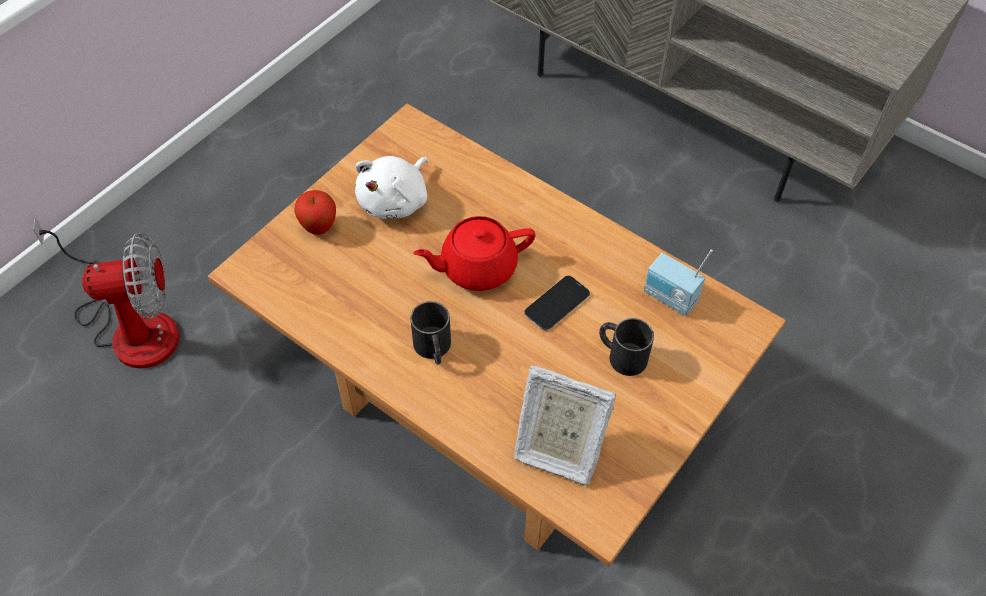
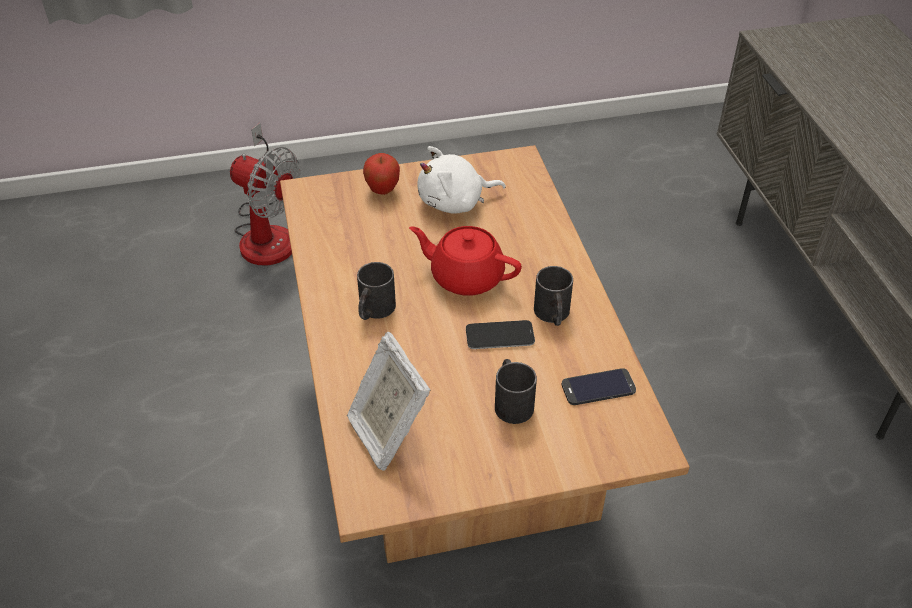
camera: 40 degrees right, 10 degrees down
(578, 258) = (553, 315): none -> black mug
(669, 299) = (598, 387): radio -> phone

